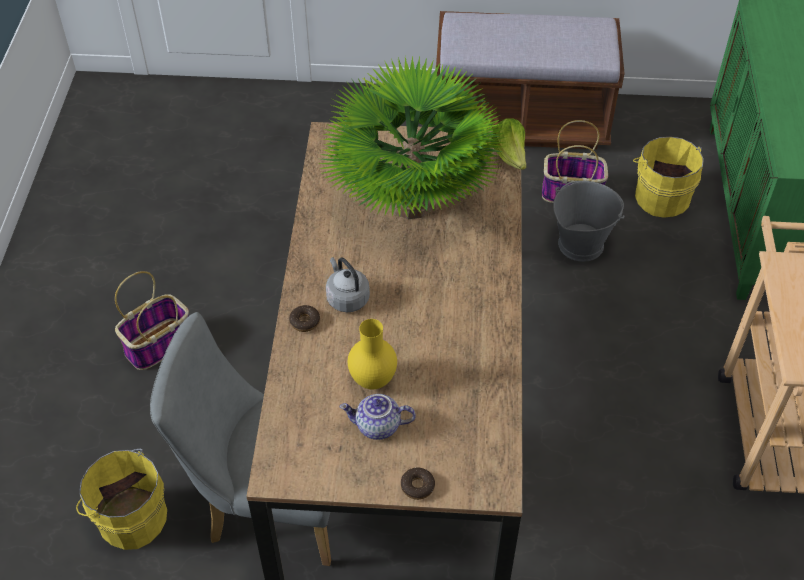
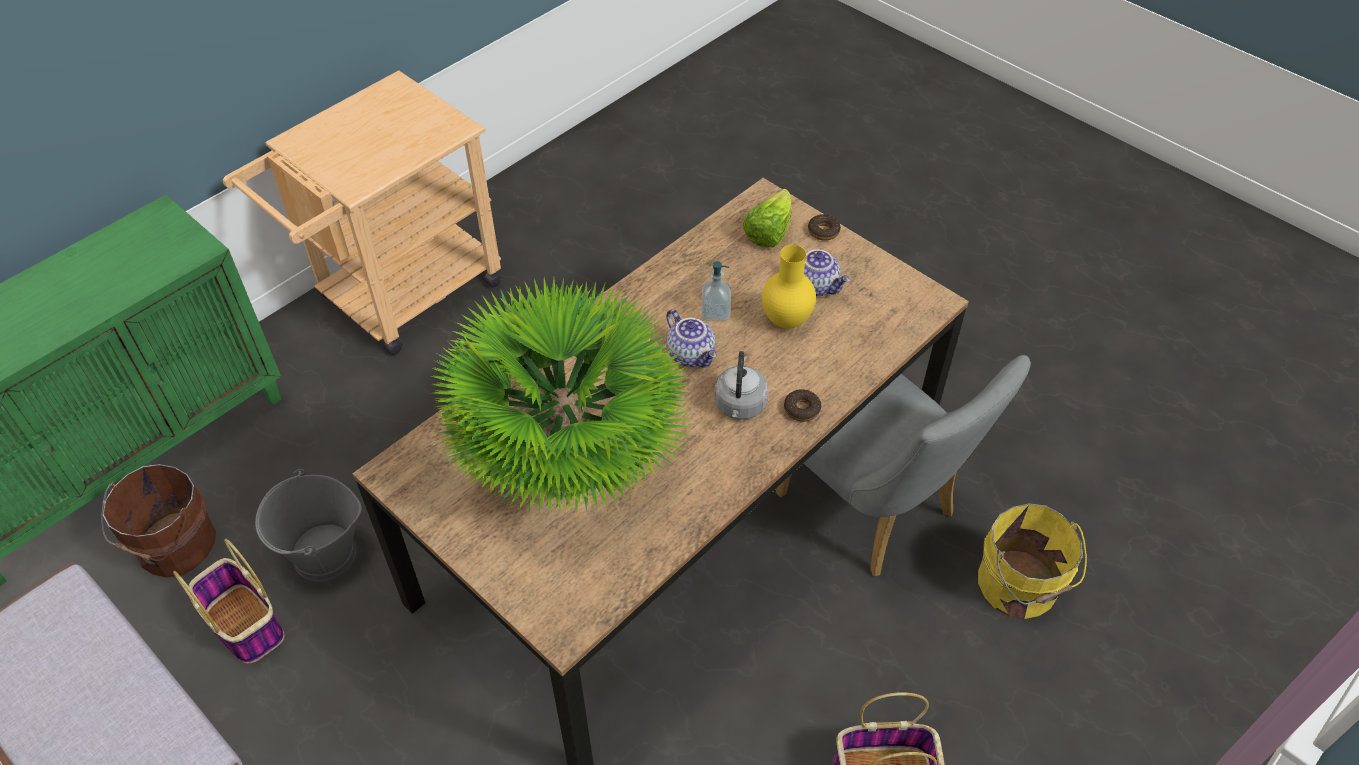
camera: 140 degrees left, 0 degrees up
(412, 312) = (692, 354): none -> teapot
(429, 353) = (715, 312): none -> soap dispenser
(510, 156) = (406, 448): lettuce -> lettuce (769, 232)
(661, 196) = (173, 547): yellow bucket -> brown bucket

